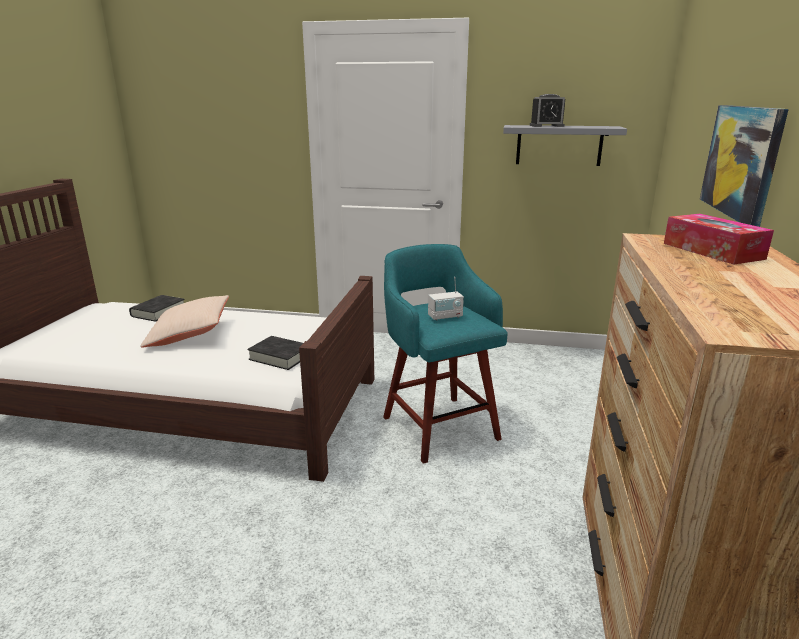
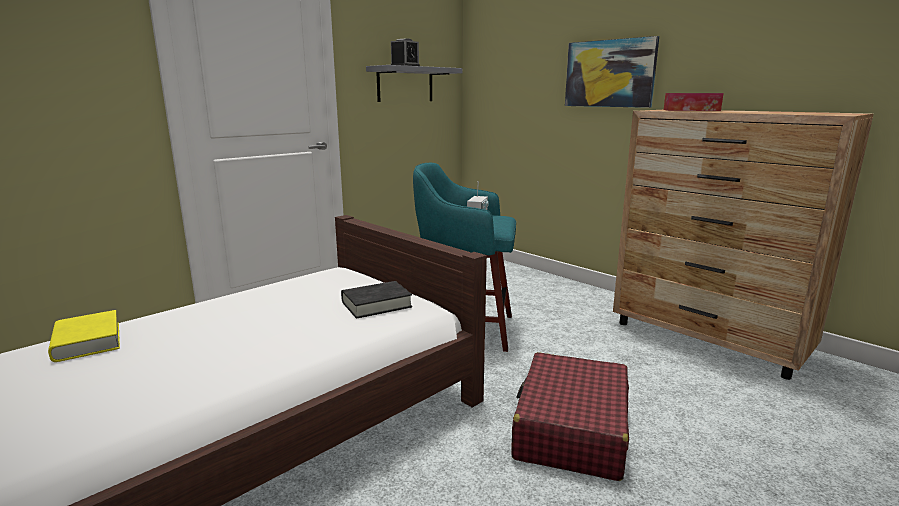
camera: 55 degrees left, 5 degrees down
(158, 312) = (87, 342): black book -> yellow book
(189, 334) = (217, 335): beige pillow -> none
(318, 546) = (571, 430): none -> red suitcase

